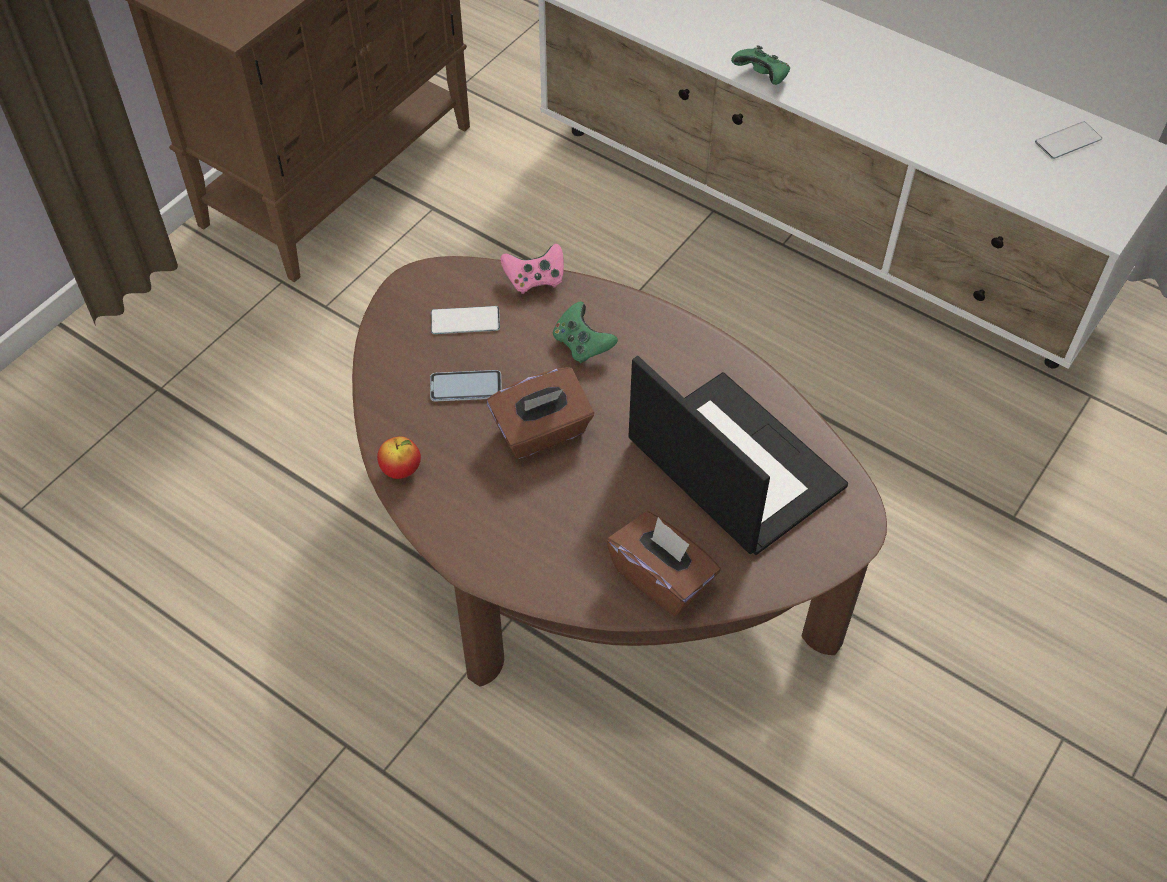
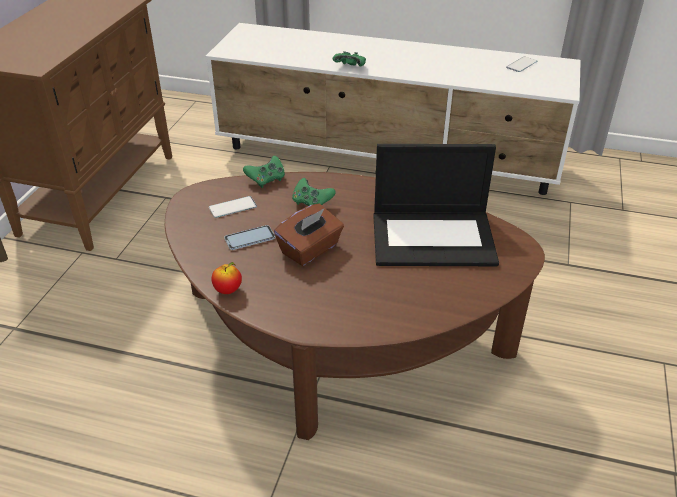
camera: 20 degrees left, 15 degrees down
(535, 280) = (266, 180): pink game controller -> green game controller
(662, 578) = (428, 304): brown tissue box -> none
(732, 463) = (434, 238): laptop -> laptop turned 150 degrees clockwise

